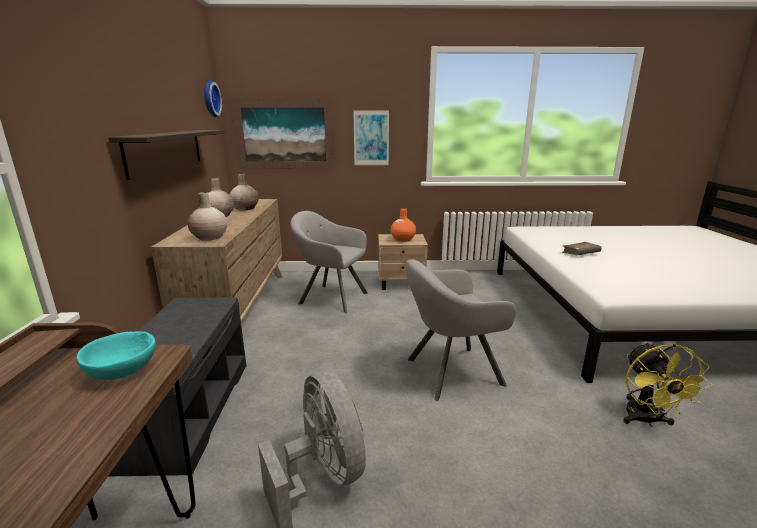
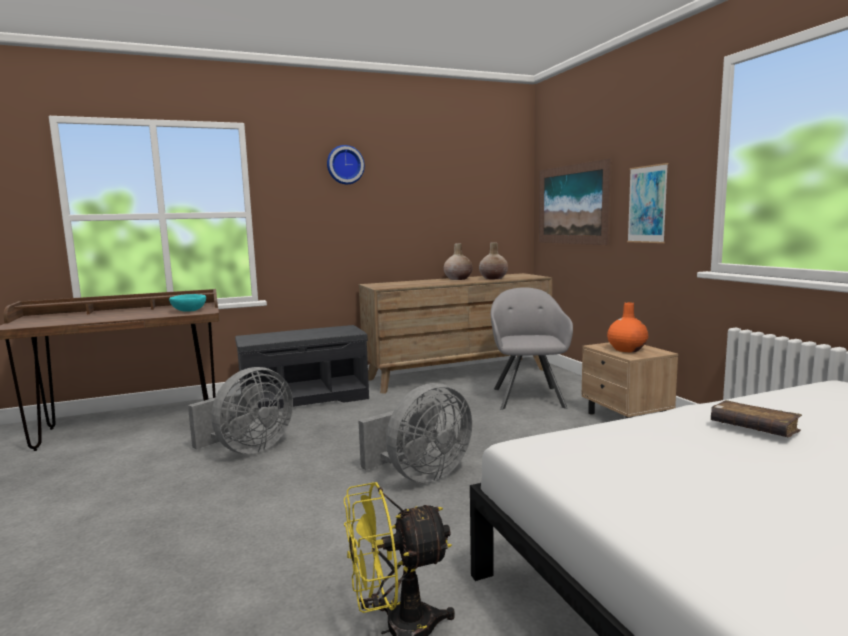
camera: 70 degrees right, 10 degrees down
(166, 151) = (410, 216): shelf -> none
(209, 99) = (510, 171): wall clock -> wall clock (345, 165)
(209, 237) = (392, 285): beige vase -> none
(450, 372) = (421, 475): grey armchair -> grey fan

